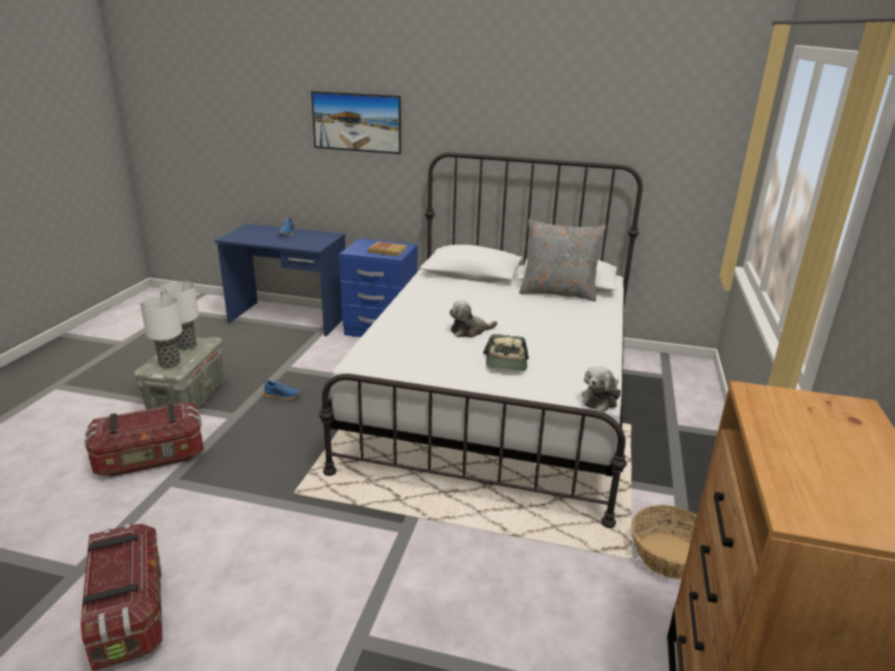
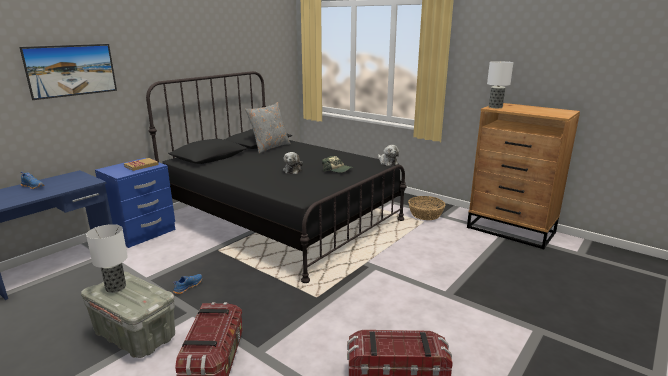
camera: 65 degrees left, 5 degrees down
(169, 363) = (141, 298): table lamp -> table lamp (496, 107)
(496, 401) = (282, 218): white bed -> black bed

